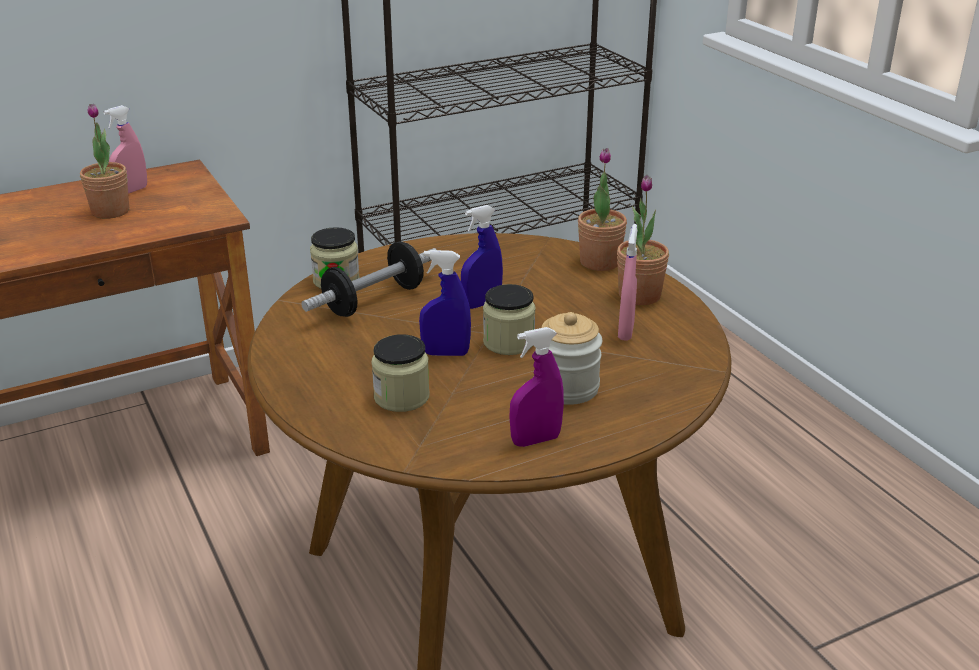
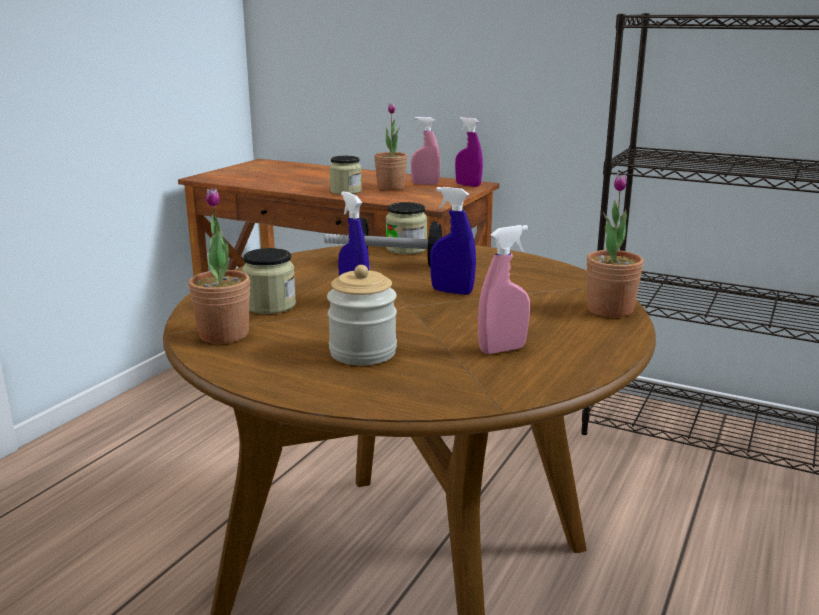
camera: 55 degrees right, 10 degrees down
(508, 342) = (405, 315): jar -> jar (346, 191)
(535, 440) = (261, 362): purple spray bottle -> purple spray bottle (468, 185)
(639, 295) = (581, 339): potted plant -> potted plant (224, 335)

